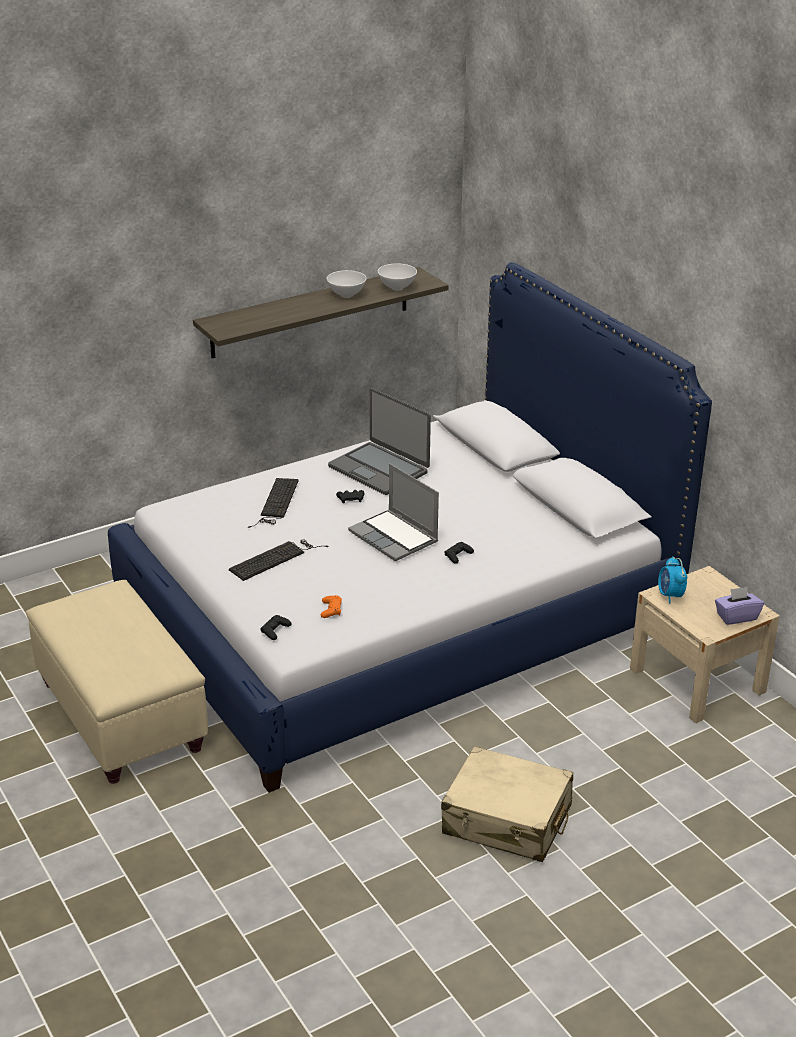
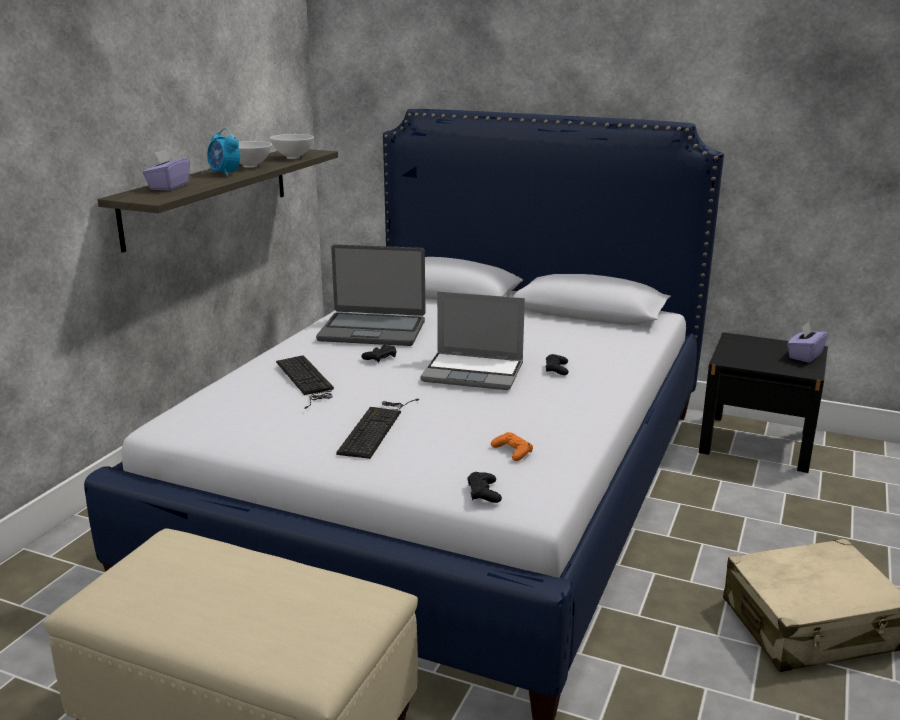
camera: 35 degrees left, 10 degrees down
(253, 315) = (168, 187): none -> purple tissue box
(670, 595) = (735, 358): alarm clock -> alarm clock (225, 174)
(697, 680) = (757, 442): beige nightstand -> black nightstand

